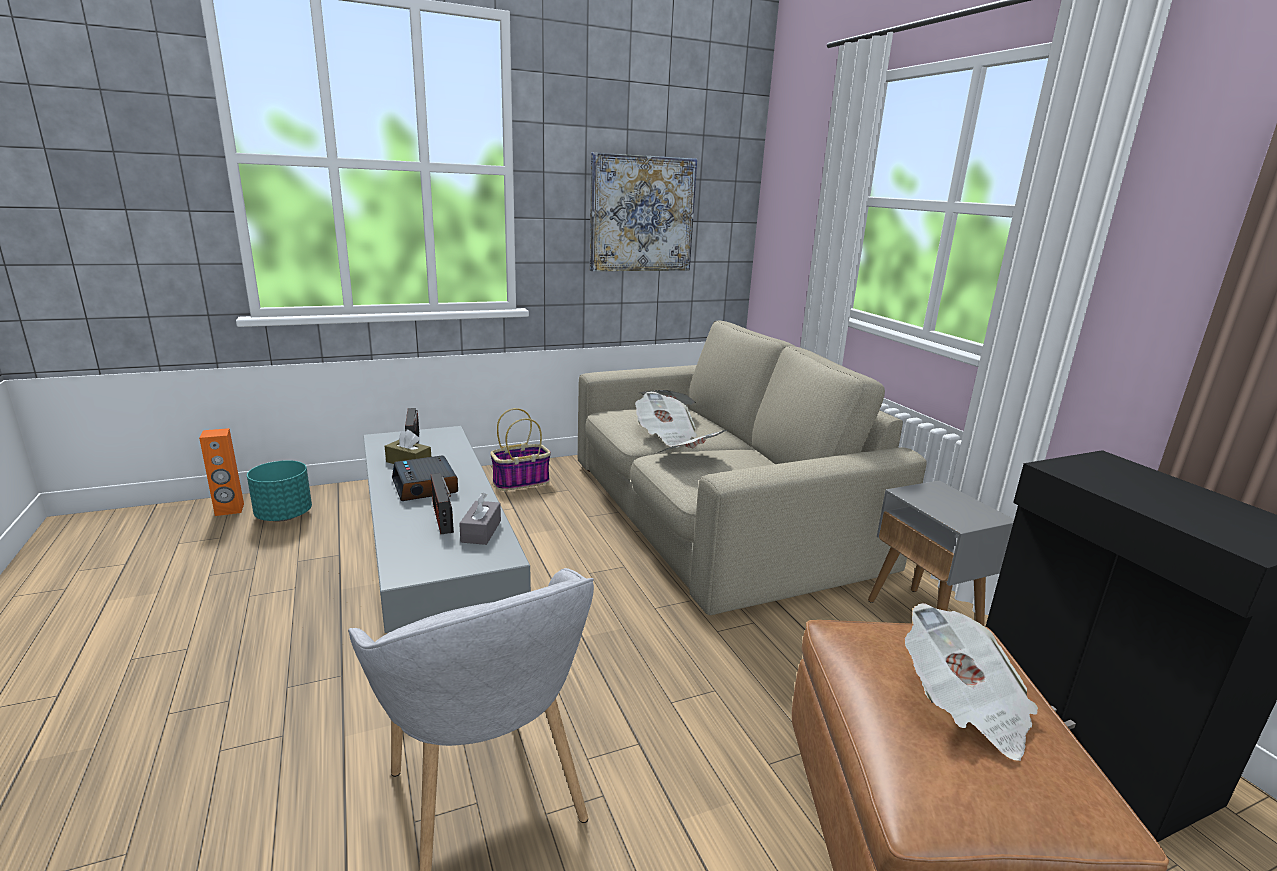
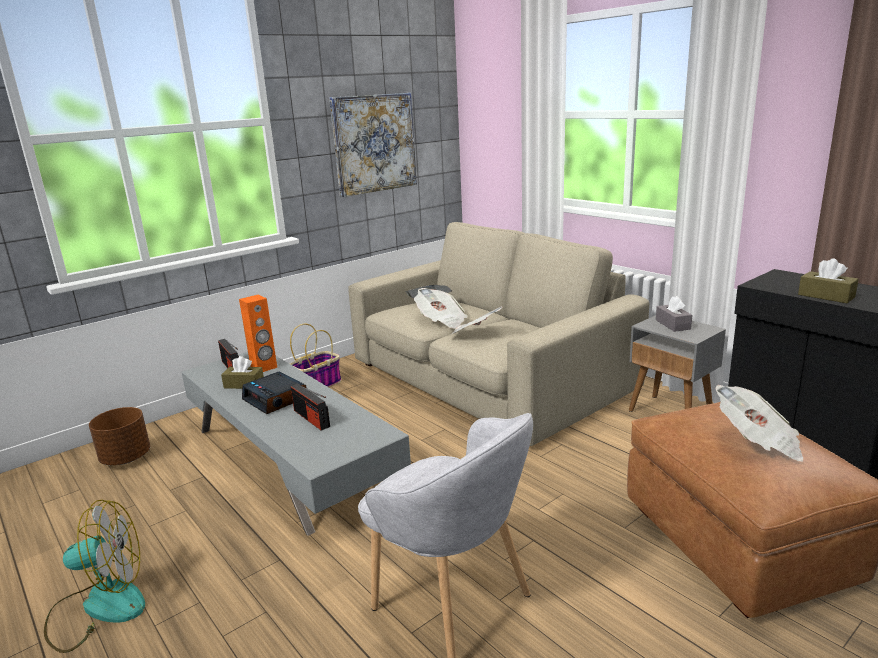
camera: 15 degrees left, 0 degrees up
(136, 673) = (99, 607): none -> fan
(229, 510) = (68, 465): orange speaker -> orange speaker (264, 368)
(284, 515) = (126, 458): turquoise planter -> brown planter
(481, 531) = (351, 421): grey tissue box -> grey tissue box (672, 324)
(1157, 506) = (826, 296): none -> brown tissue box

